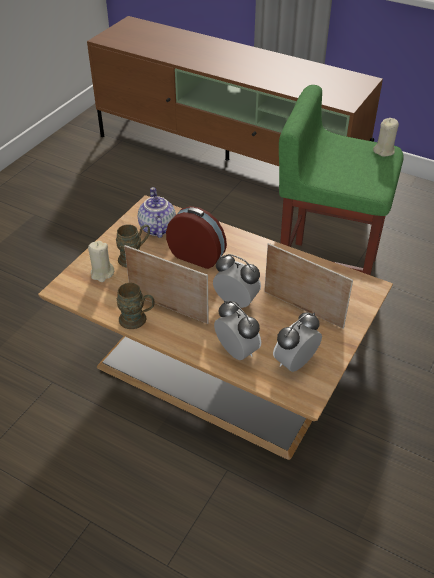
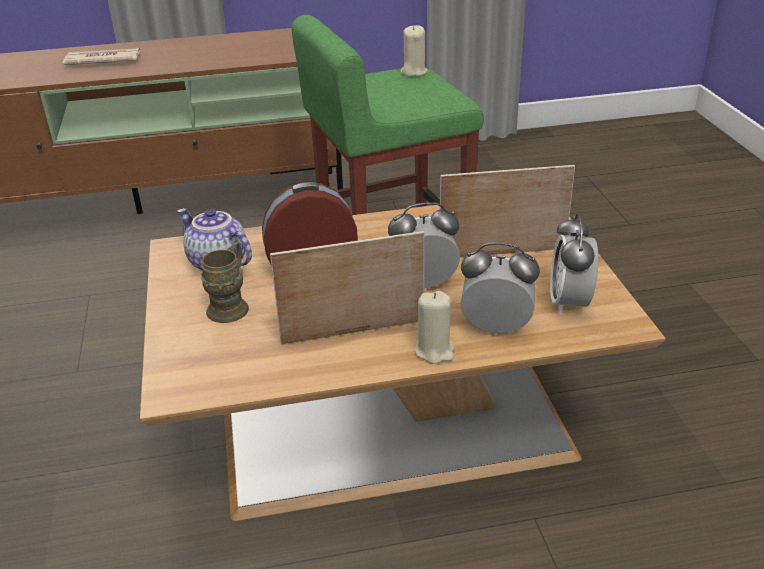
camera: 40 degrees left, 10 degrees down
(102, 273) = (209, 344): beige candle -> beige candle (434, 351)
(137, 320) = (332, 365): brown mug -> none
(225, 58) = (102, 60): none -> newspaper

